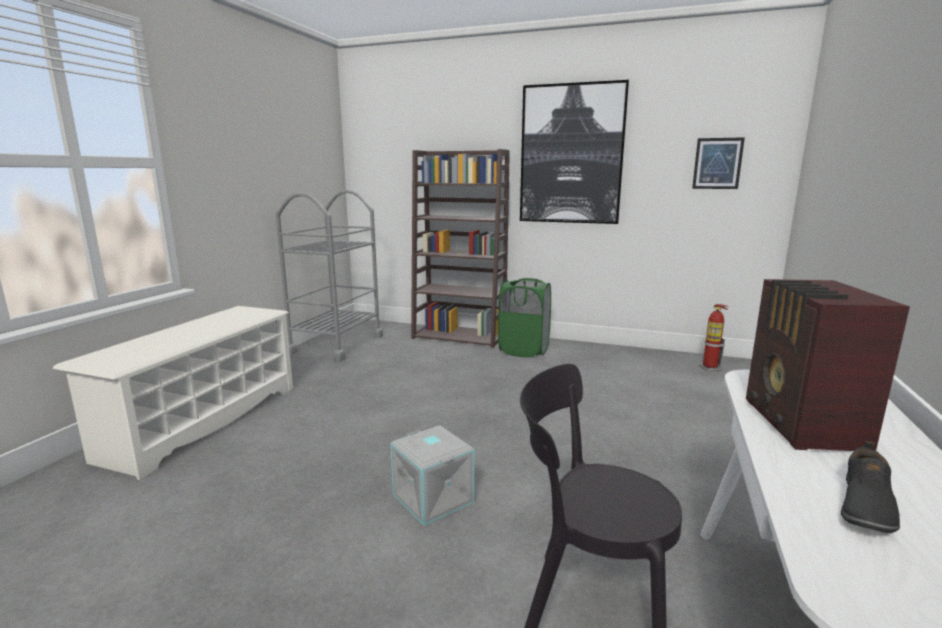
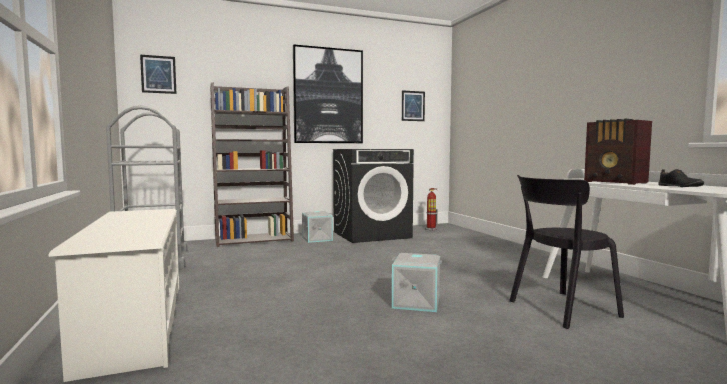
camera: 40 degrees left, 10 degrees down
(377, 141) = (158, 74): none -> picture
(524, 350) = (317, 239): green laundry basket -> grey storage box
(602, 359) = (372, 234): none -> black washing machine

